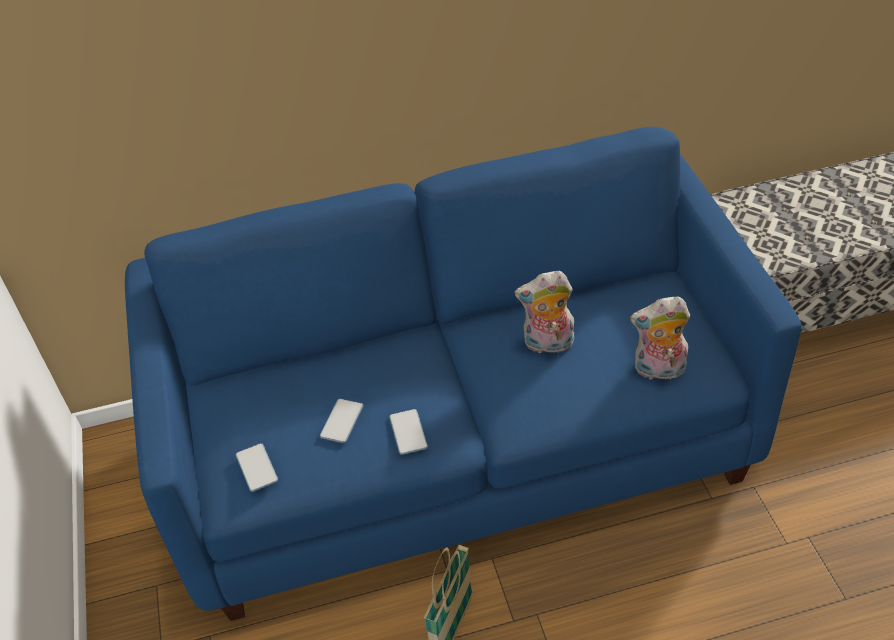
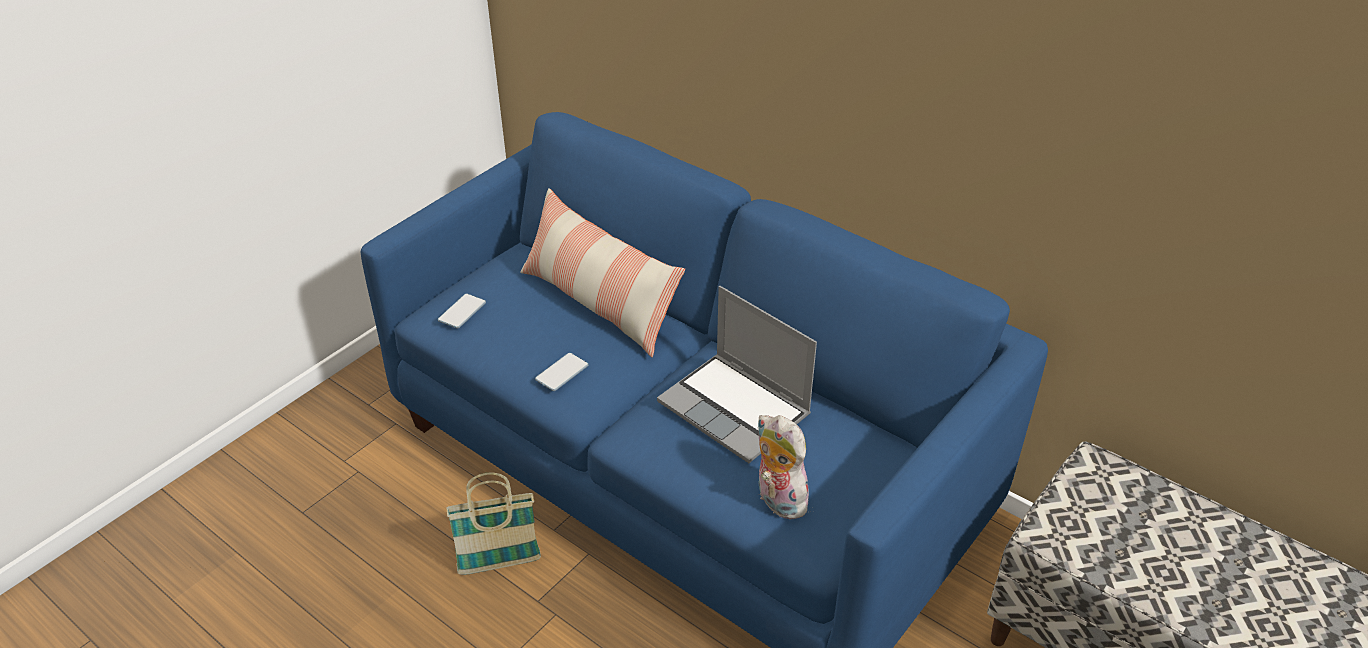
camera: 50 degrees right, 5 degrees down
(342, 367) = (599, 303): none -> pillow
(342, 421) = (541, 331): phone -> none
(547, 345) = (736, 409): plush toy -> laptop

